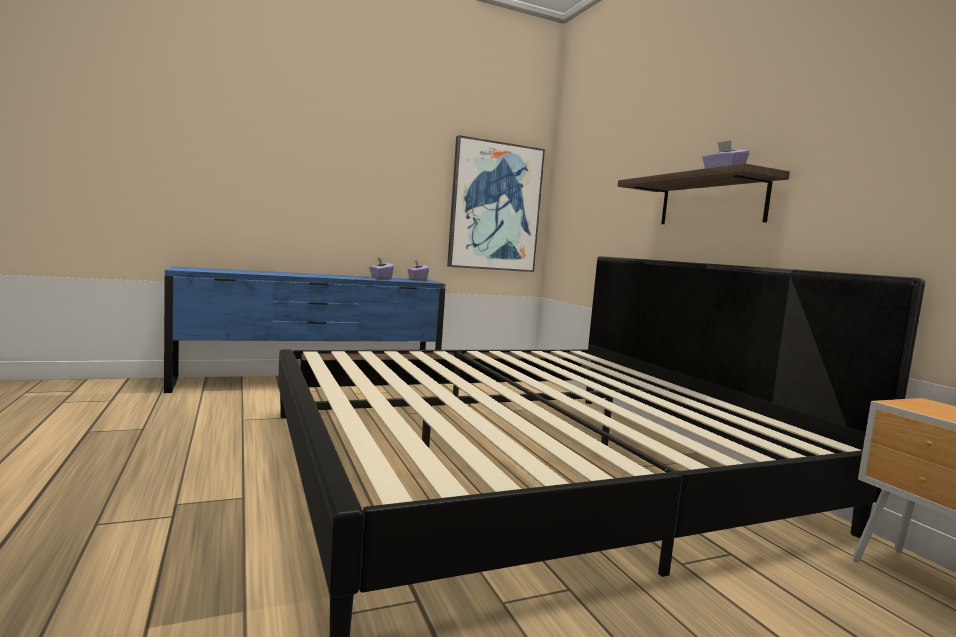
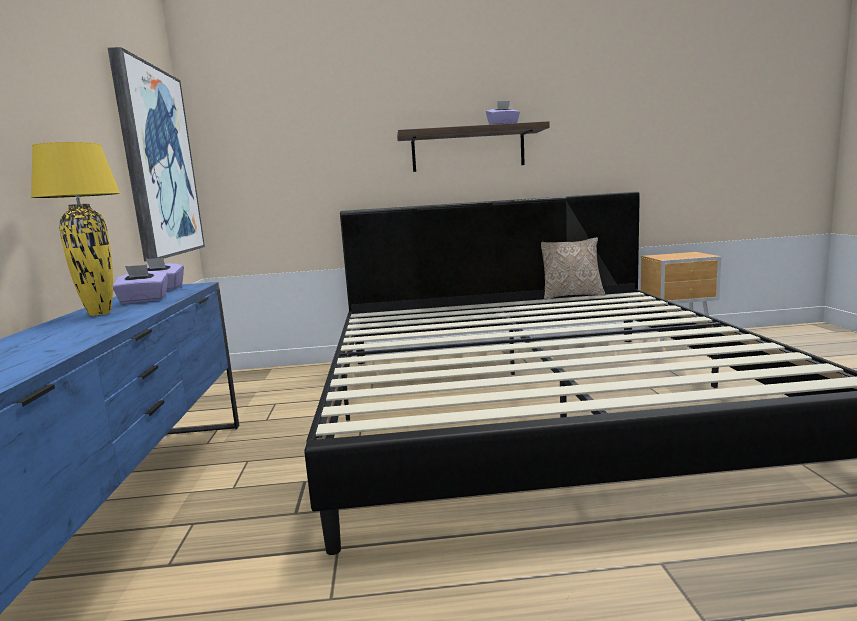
camera: 70 degrees left, 5 degrees up
(345, 276) = (99, 313): none -> yellow table lamp
(766, 413) = (571, 295): none -> pillow

